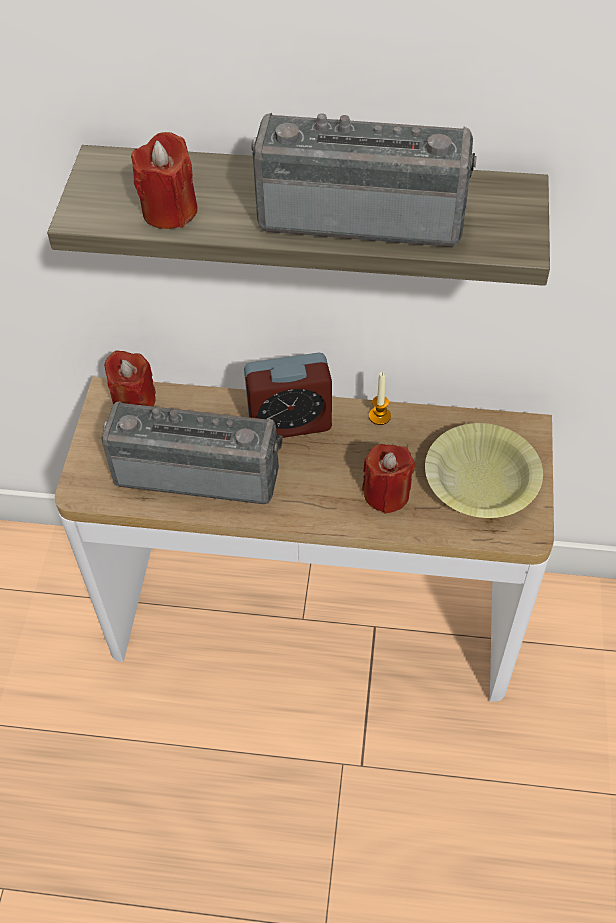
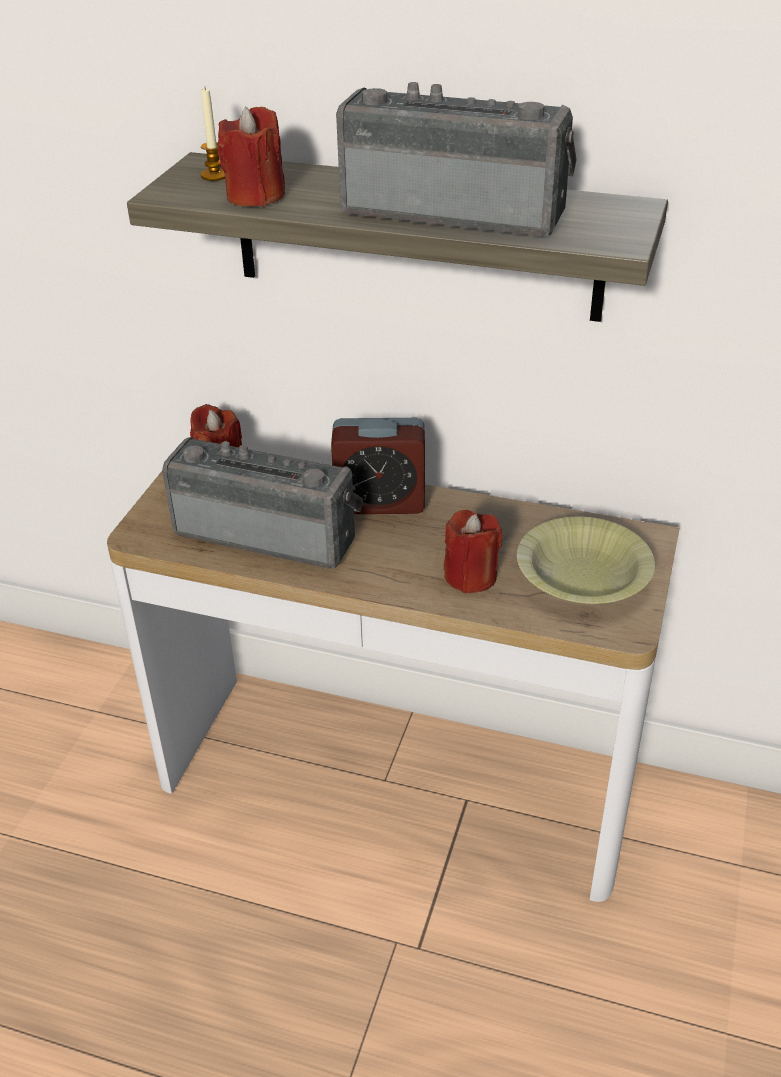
camera: 10 degrees right, 15 degrees down
(379, 416) = (481, 507): candle -> candle (215, 175)

